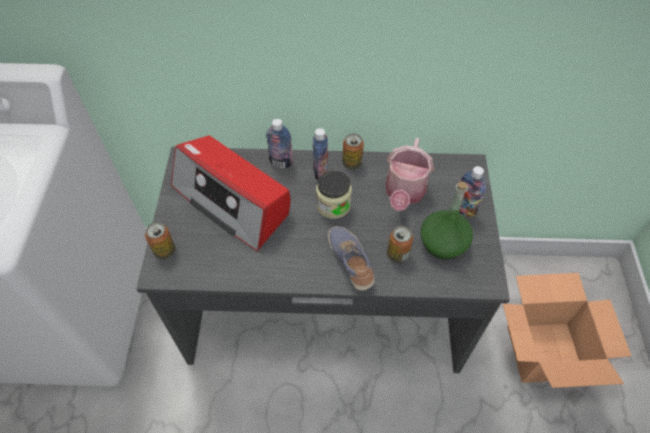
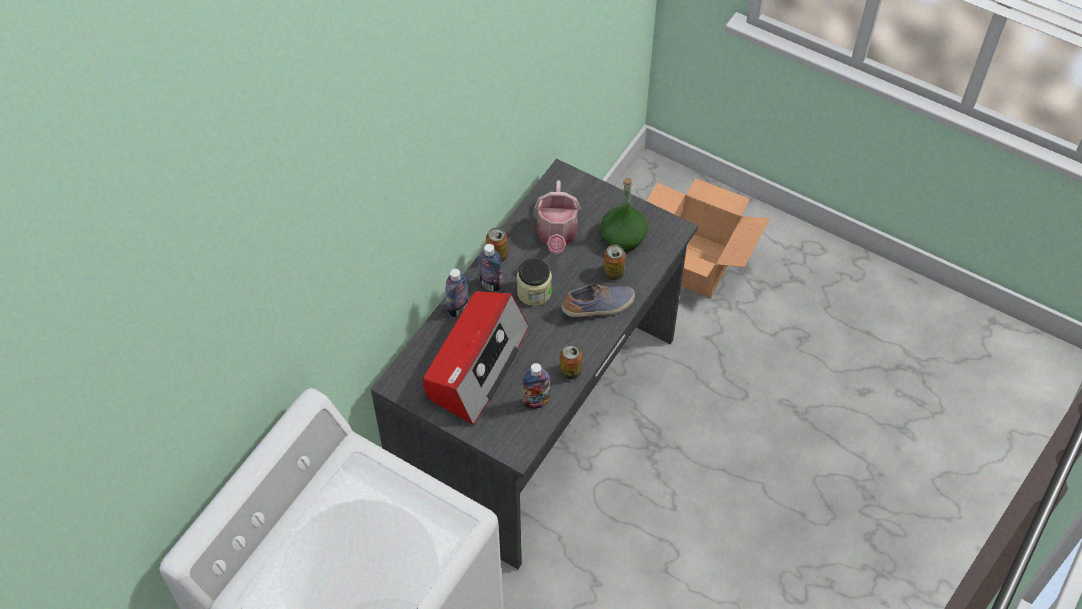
camera: 60 degrees left, 0 degrees up
(165, 250) = (497, 438): can -> can (570, 371)
(232, 200) = (476, 364): radio -> radio turned 45 degrees counterclockwise
(351, 261) = (598, 307): shoe -> shoe turned 150 degrees clockwise
(404, 193) = (557, 236): watering can -> watering can turned 45 degrees clockwise
(464, 209) = (601, 205): bottle -> bottle (536, 402)

